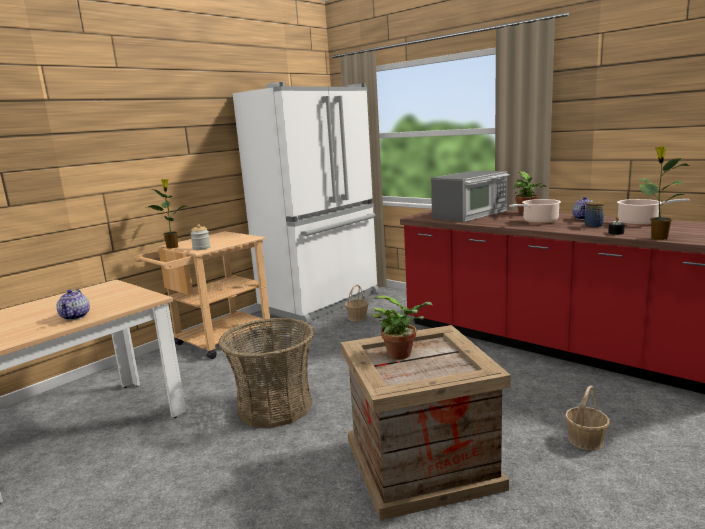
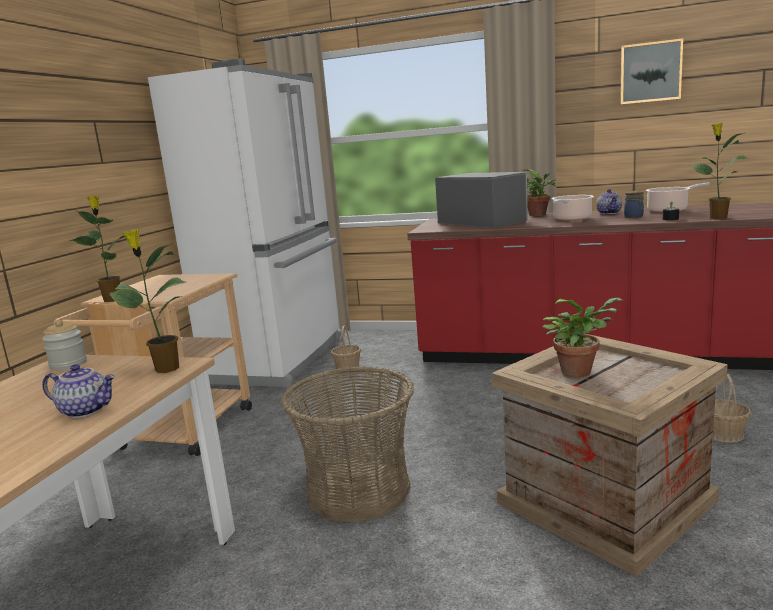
camera: 25 degrees left, 0 degrees up
(76, 317) = (86, 410): teapot -> teapot turned 45 degrees counterclockwise
(141, 299) = (165, 369): none -> potted plant
(201, 248) = (165, 295): jar -> jar (68, 364)
(471, 214) = (482, 221): microwave -> microwave turned 60 degrees counterclockwise
(649, 86) = (650, 72): none -> picture

